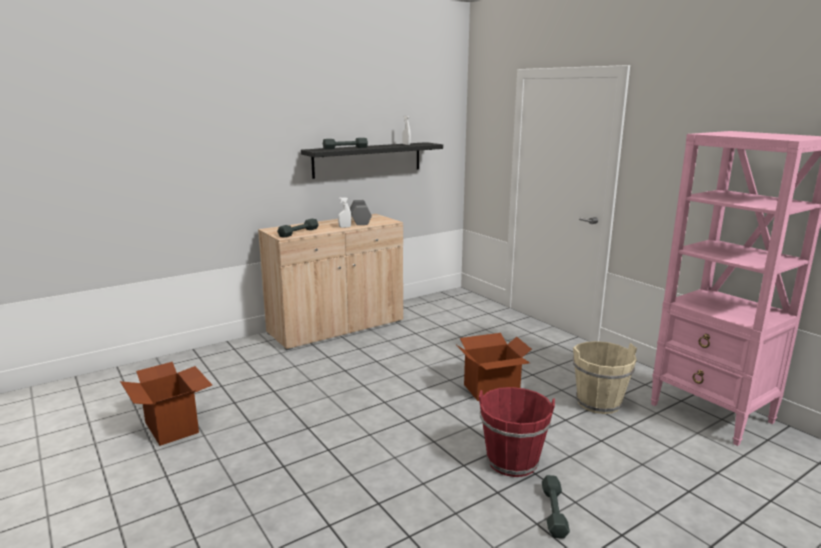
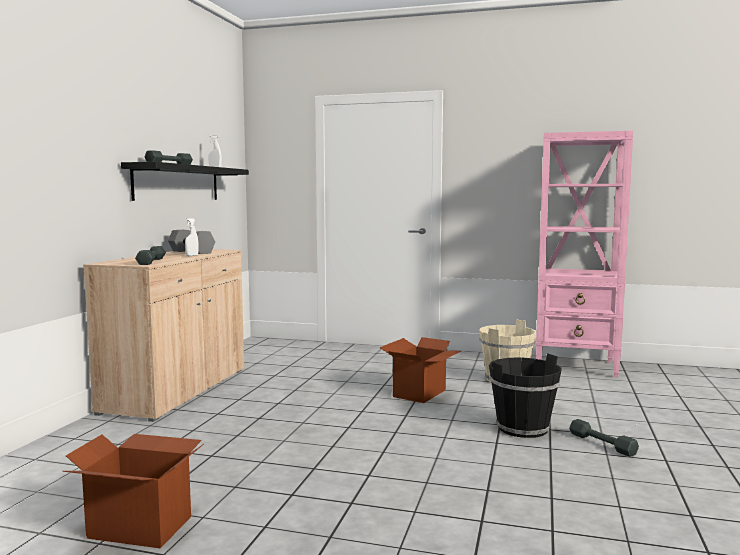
camera: 40 degrees left, 10 degrees down
(512, 461) = (522, 428): red bucket -> black bucket

